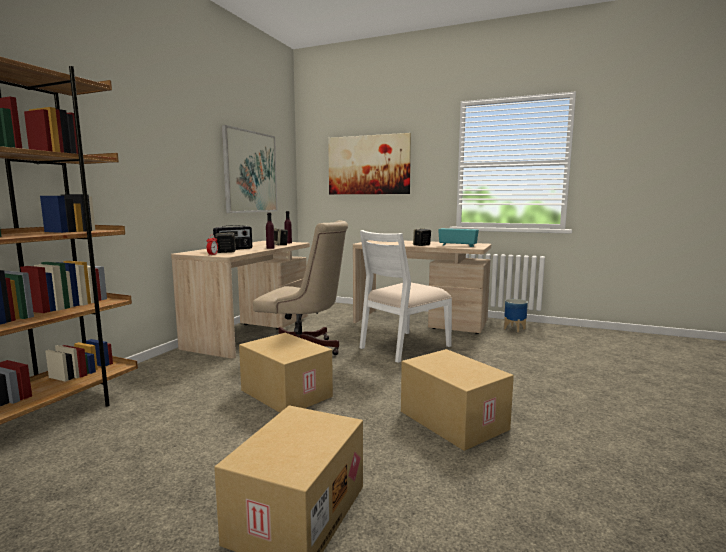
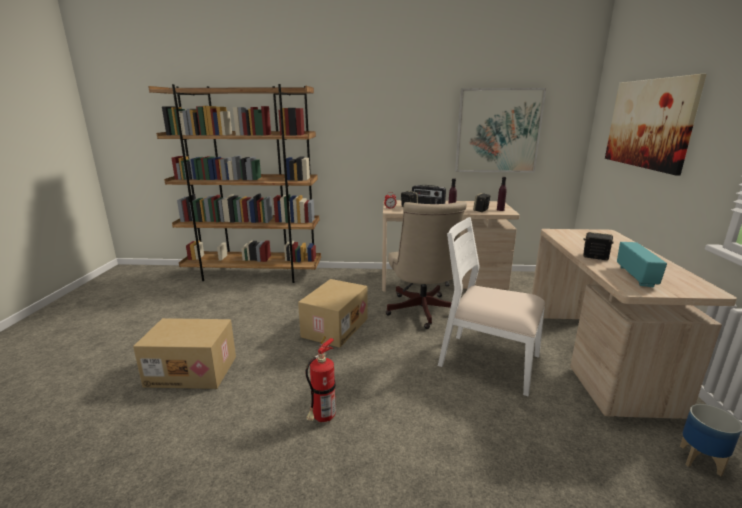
camera: 70 degrees right, 10 degrees up
(451, 420) = (322, 419): cardboard box -> fire extinguisher

